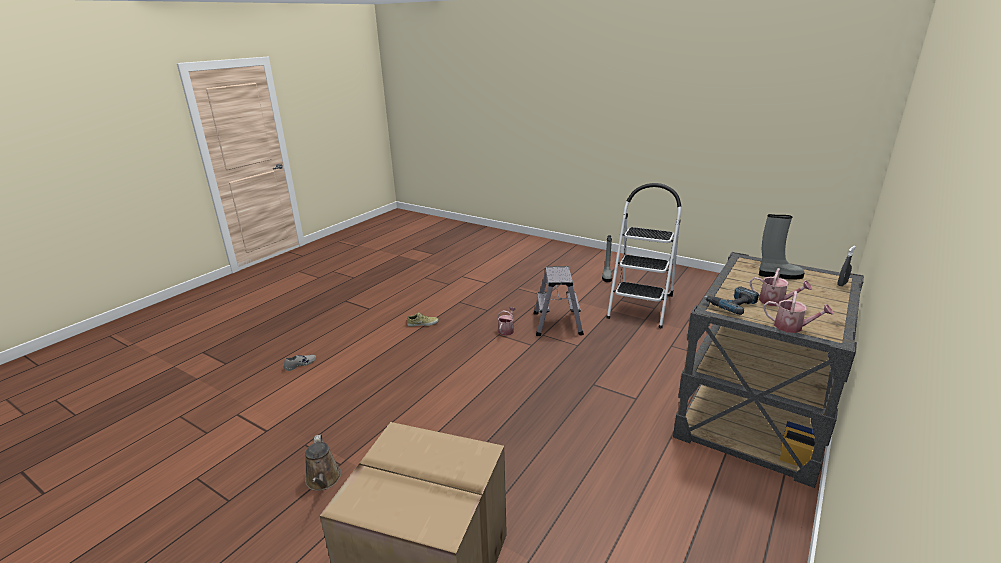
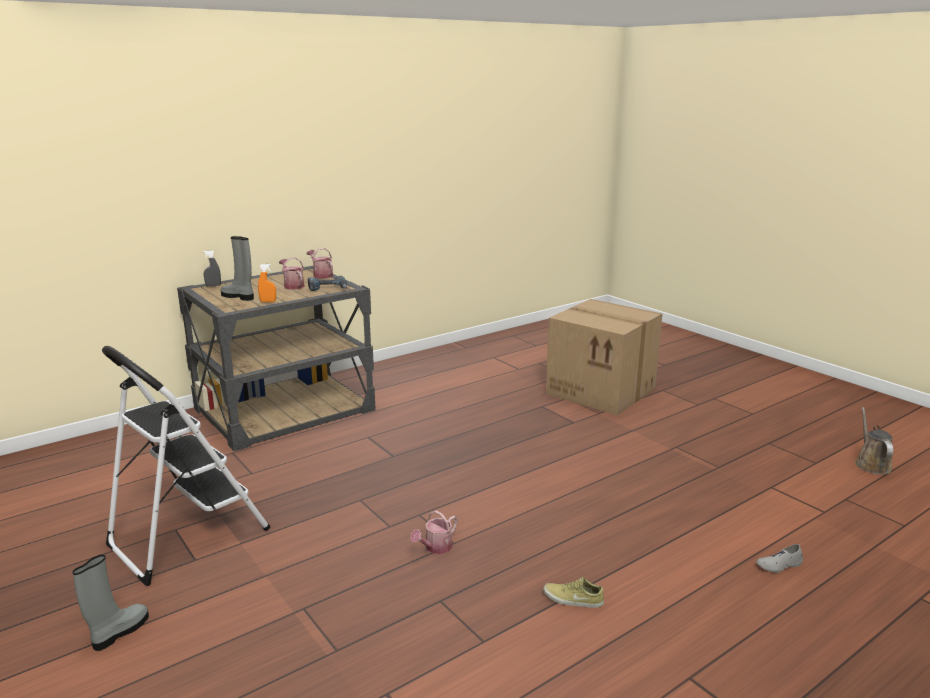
camera: 160 degrees left, 5 degrees down
(323, 480) = (688, 440): brown watering can -> brown watering can (871, 464)
(557, 324) = (349, 539): grey step ladder -> none
(738, 273) = (268, 301): none -> orange spray bottle

